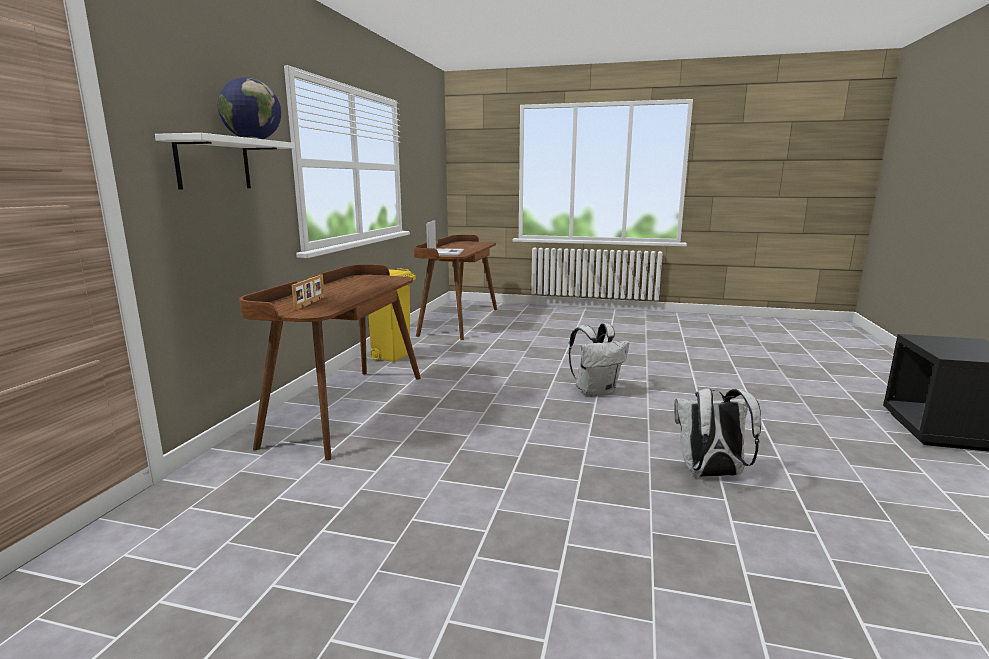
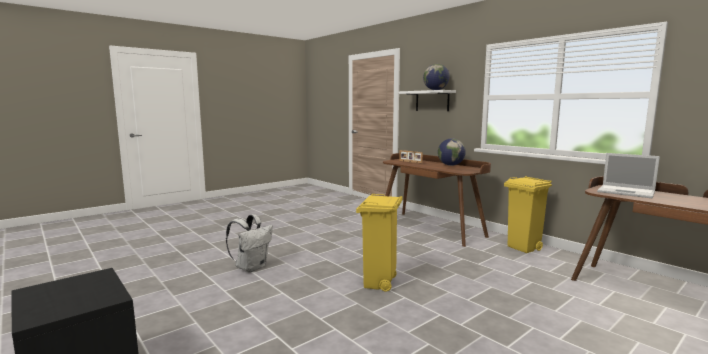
camera: 125 degrees right, 5 degrees down
(333, 286) = (450, 165): none -> globe
(596, 391) = (379, 284): white backpack -> yellow trash can

